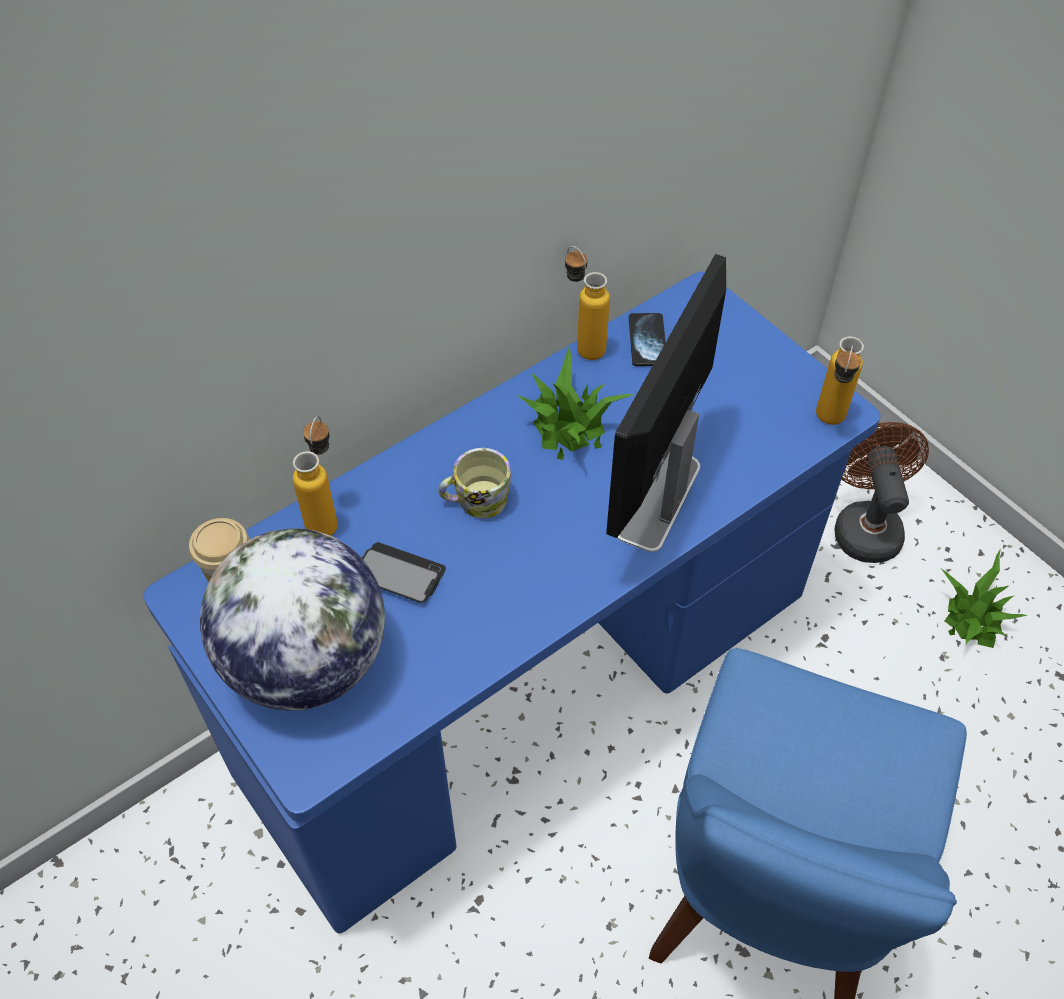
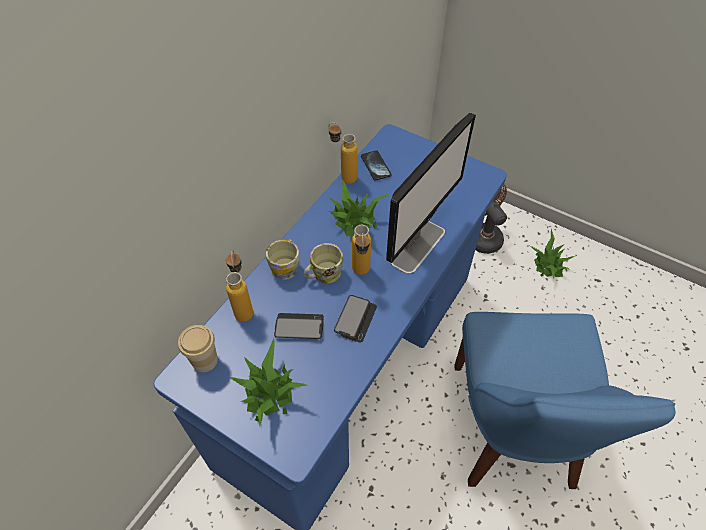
camera: 20 degrees left, 0 degrees up
(306, 662) = (268, 393): globe -> potted plant
(422, 469) = (286, 265): none -> mug
(495, 590) = (355, 319): none -> phone
(658, 500) = (418, 246): monitor -> monitor turned 150 degrees counterclockwise
(828, 424) = (483, 184): bottle -> bottle (361, 274)

